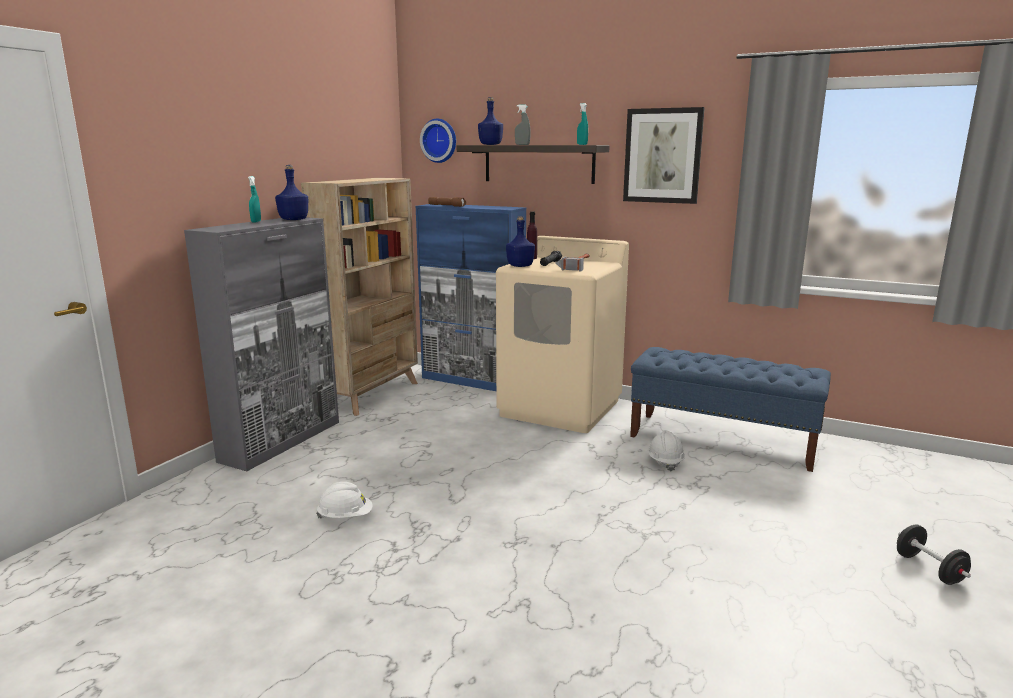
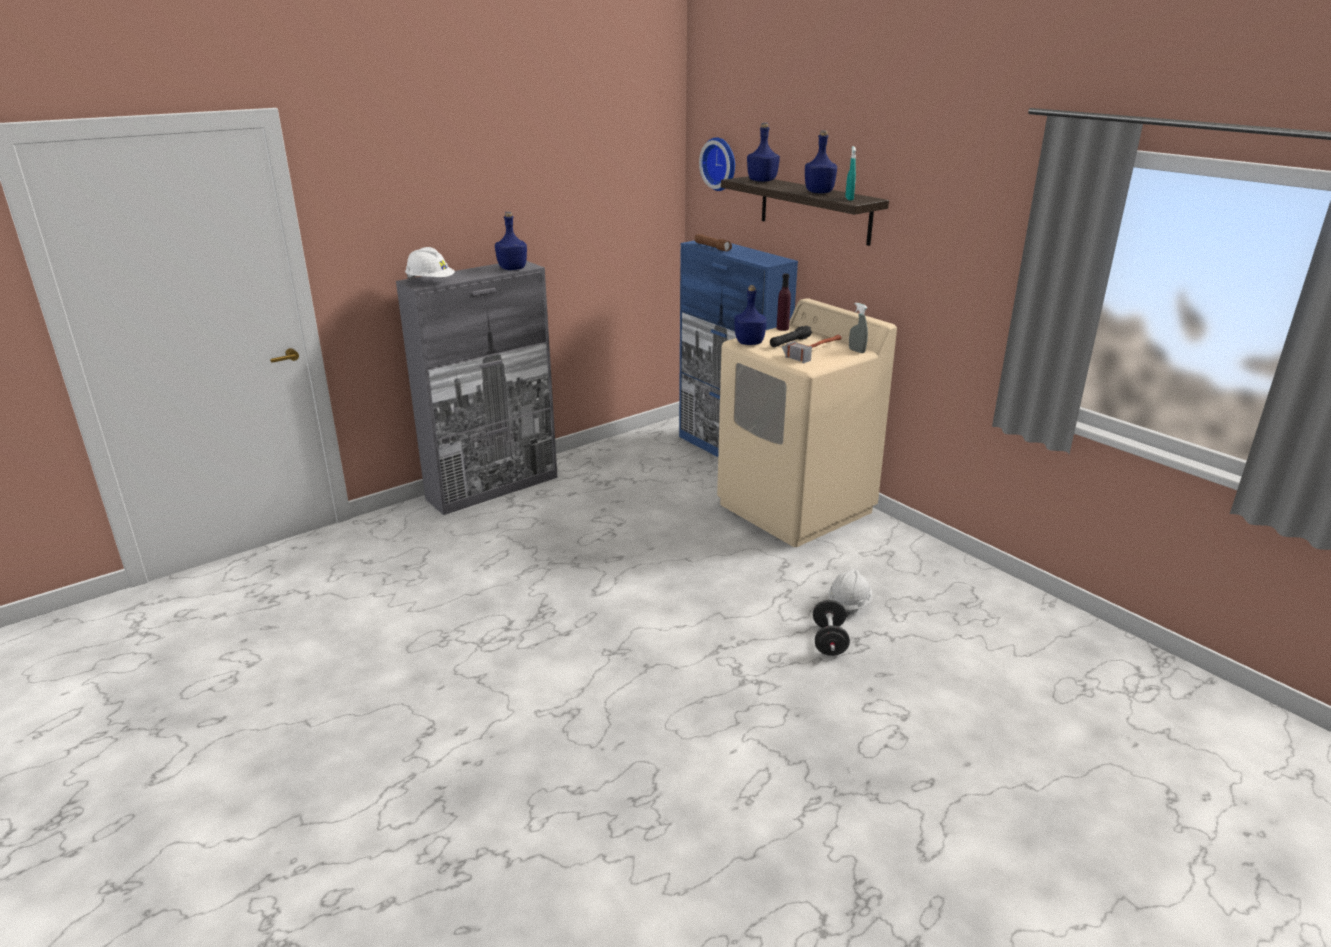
camera: 25 degrees right, 10 degrees up
(256, 222) = (473, 270): turquoise spray bottle -> none
(345, 517) = (490, 584): white hard hat -> white hard hat (430, 282)
(373, 395) = (613, 449): beige bookcase -> none
(522, 144) = (788, 188): grey spray bottle -> grey spray bottle (856, 351)
(550, 144) = (819, 192): none -> blue bottle
(662, 156) = (945, 224): picture -> none
(722, 441) = (946, 595): blue bench -> none
(929, 569) = (1020, 813): black dumbbell -> black dumbbell (829, 640)

